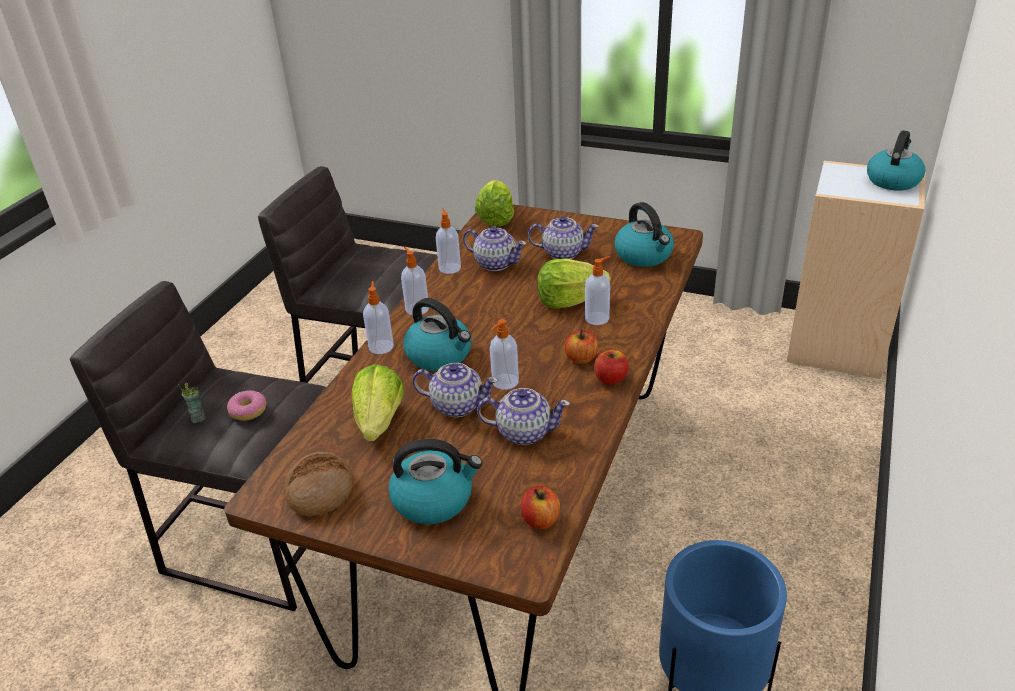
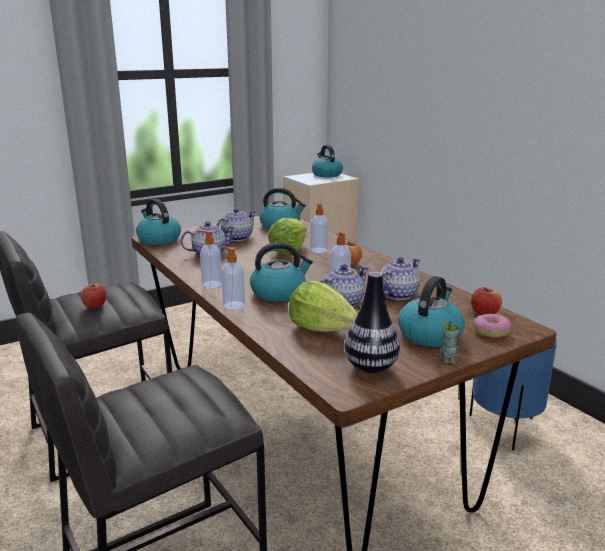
camera: 55 degrees left, 15 degrees down
(198, 418) = (146, 422): cup -> cup (447, 359)
(248, 411) = (182, 395): donut -> donut (491, 331)
(320, 491) = (370, 367): bread -> vase
(449, 268) = (184, 264): soap dispenser -> none
(496, 218) = (158, 239): lettuce -> kettle
(610, 379) = (381, 263): apple -> apple (94, 306)

